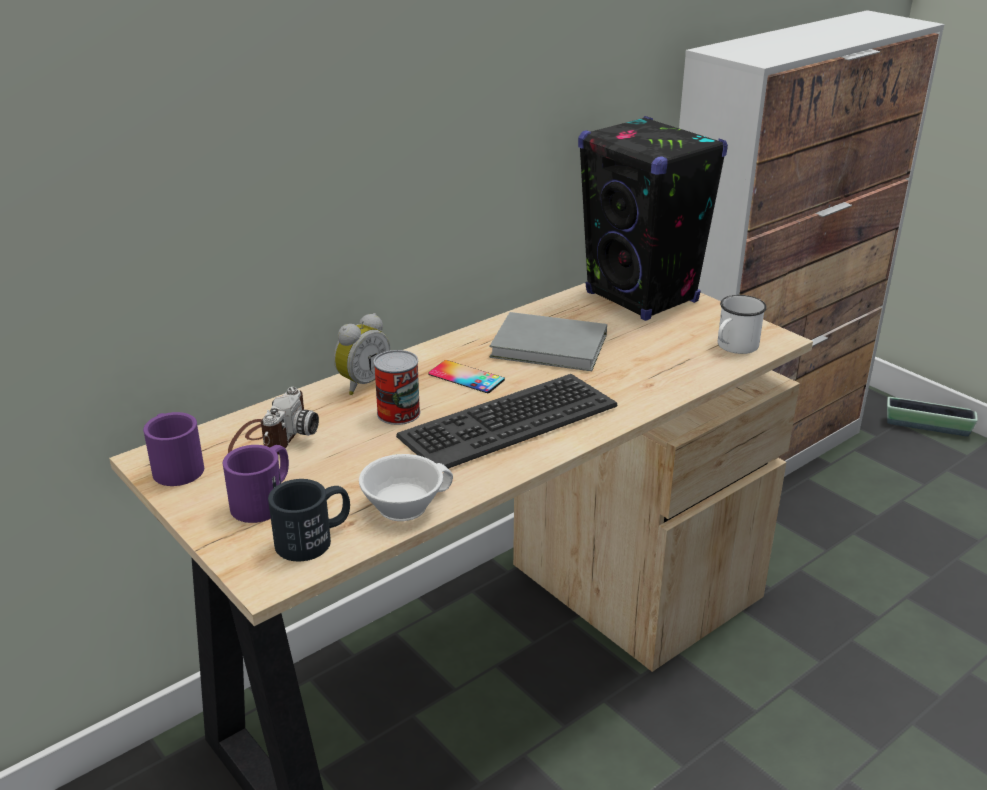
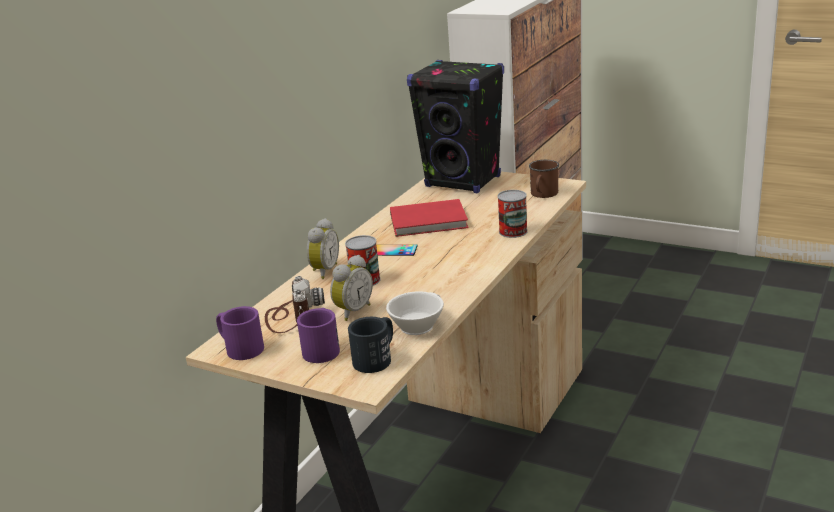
camera: 20 degrees left, 5 degrees down
(345, 455) = (352, 311): none -> alarm clock
(508, 421) = (440, 266): keyboard -> none
(551, 347) = (430, 221): grey book -> red book
(646, 394) = (513, 231): none -> can
(733, 347) = (543, 194): white mug -> brown mug
(927, 426) = (621, 245): planter -> none

